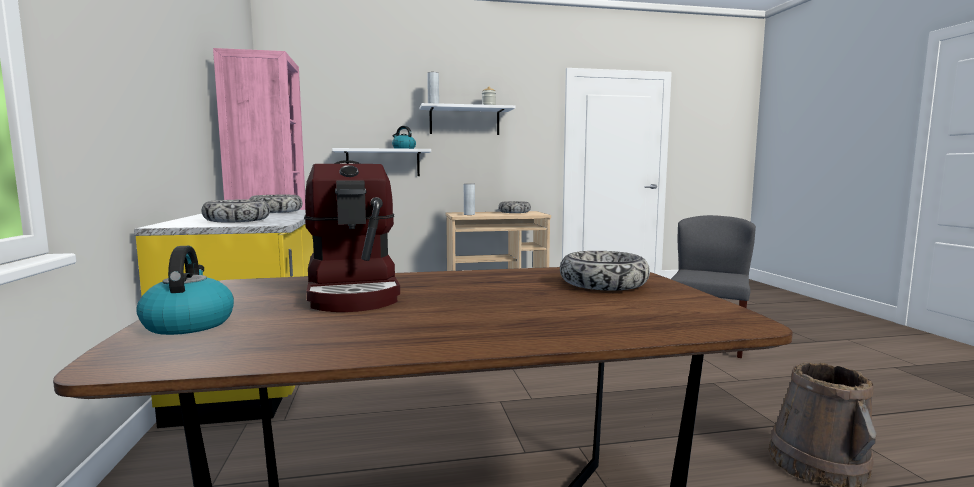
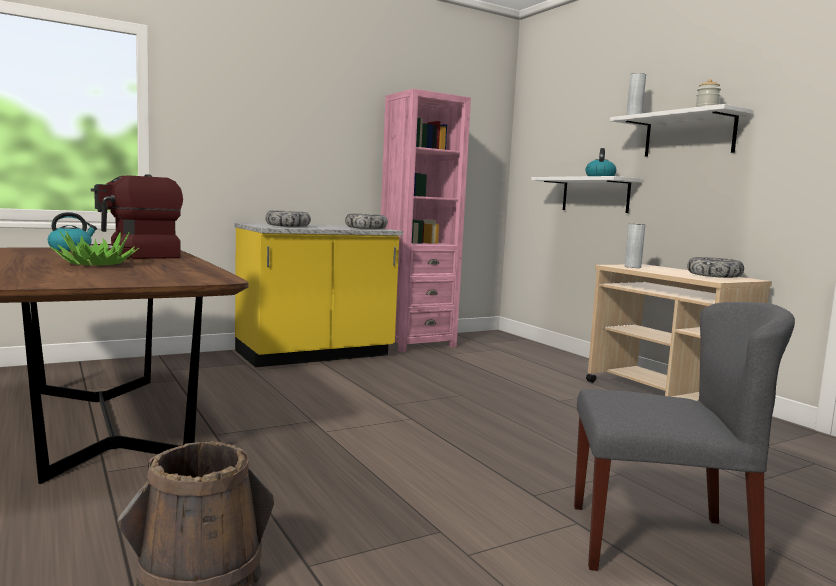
camera: 70 degrees right, 0 degrees up
(484, 302) = (96, 264): none -> potted plant
(603, 283) = (152, 276): bowl -> none

